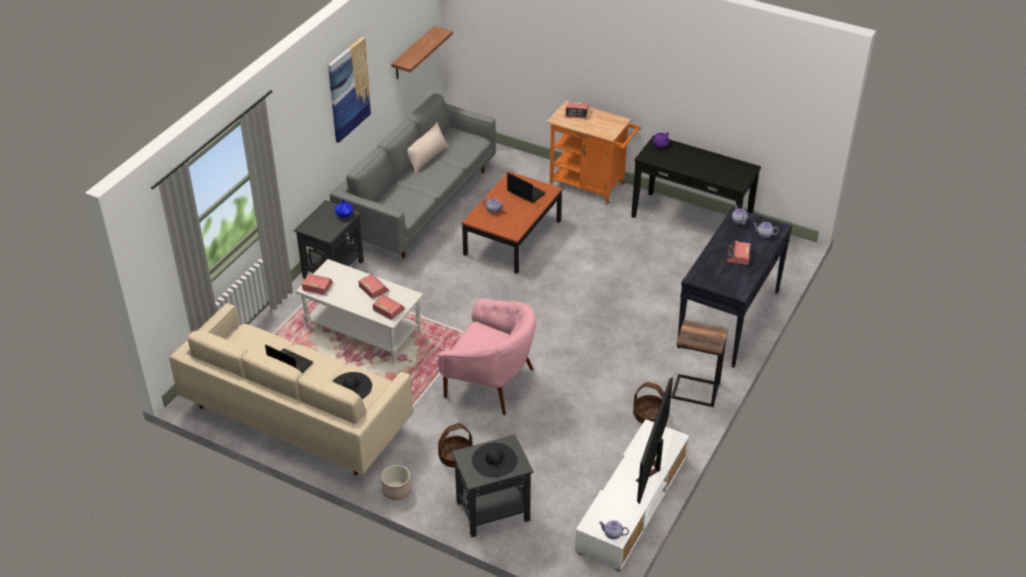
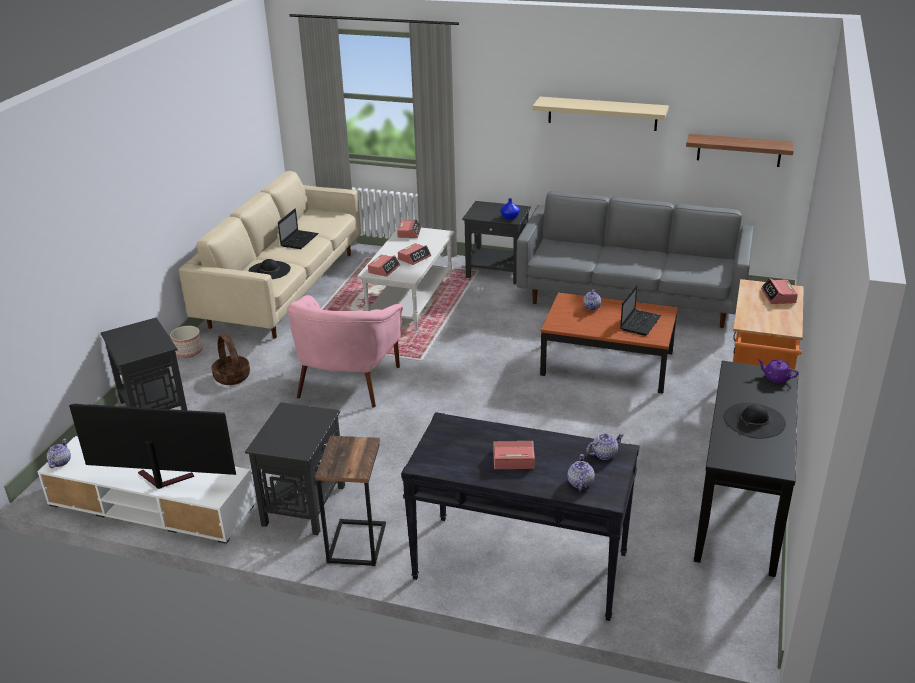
camera: 80 degrees right, 10 degrees down
(348, 89) = (602, 113): picture -> beige shelf
(427, 157) = (659, 254): beige pillow -> none
(494, 460) = (138, 341): black hat -> black hat (754, 420)
(649, 415) = (304, 504): basket -> black side table

